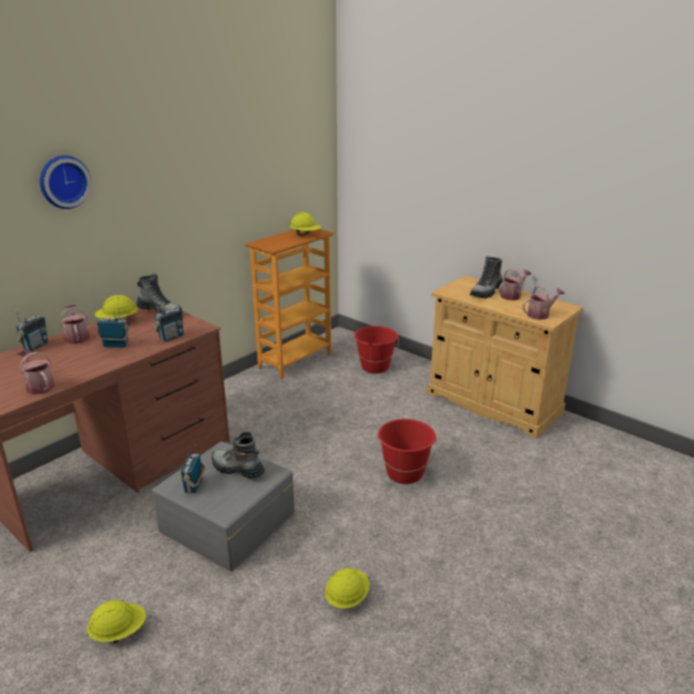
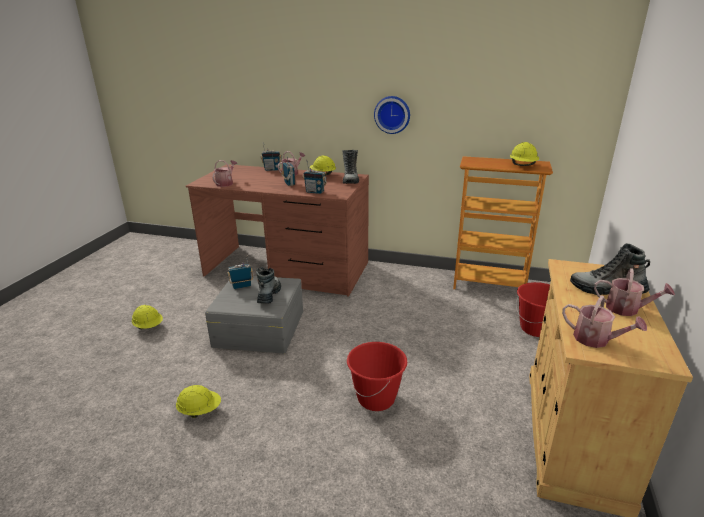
camera: 65 degrees right, 0 degrees up
(63, 181) = (314, 66): wall clock -> wall clock (392, 114)

